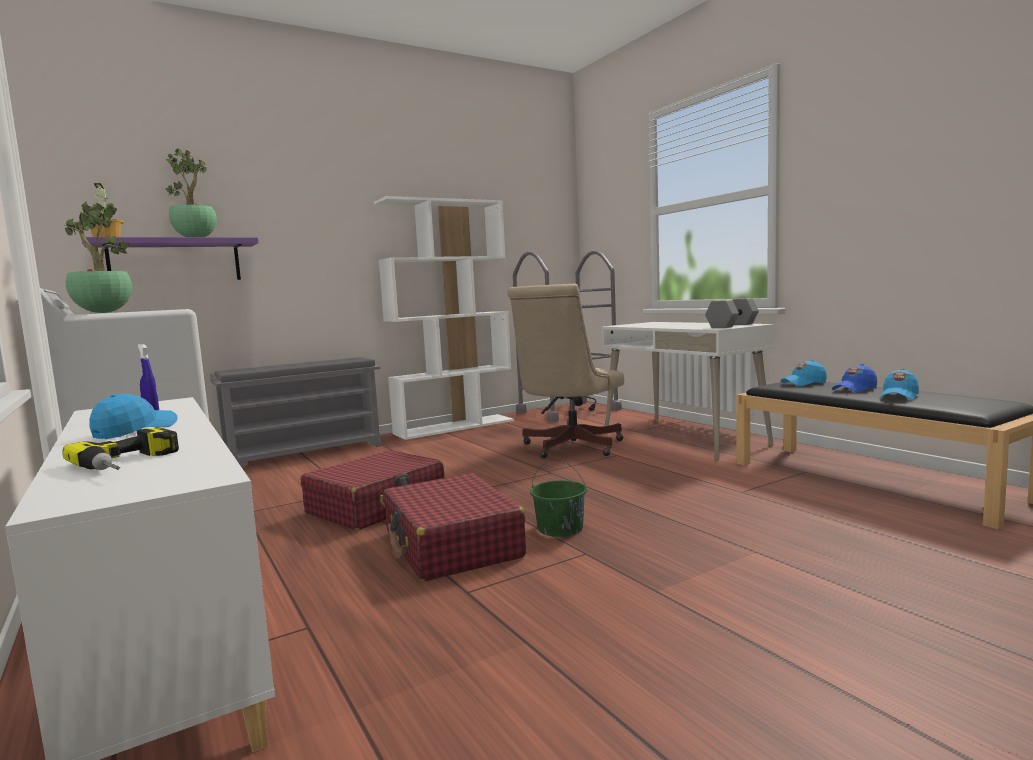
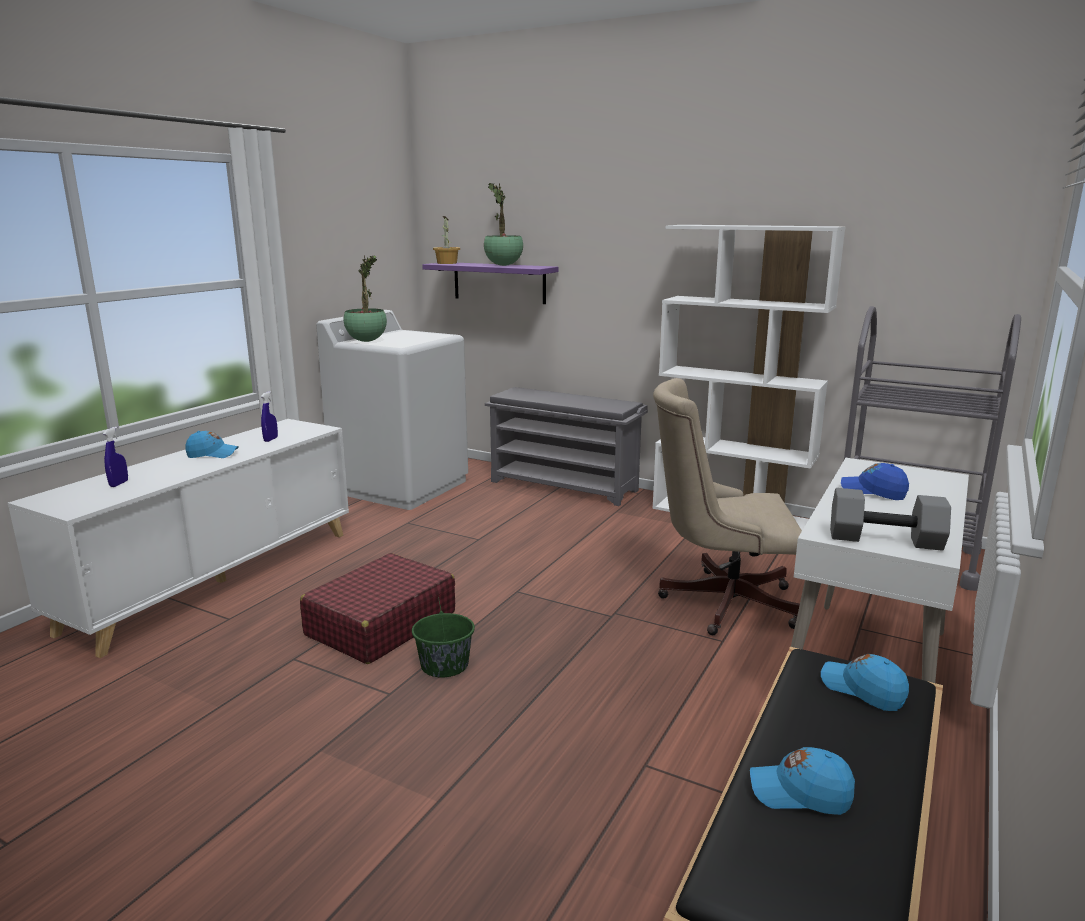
camera: 60 degrees right, 10 degrees up
(133, 463) = (119, 484): power drill -> blue spray bottle
(377, 506) = (451, 564): red suitcase -> none
(855, 389) = (839, 744): blue cap -> blue cap (873, 492)

